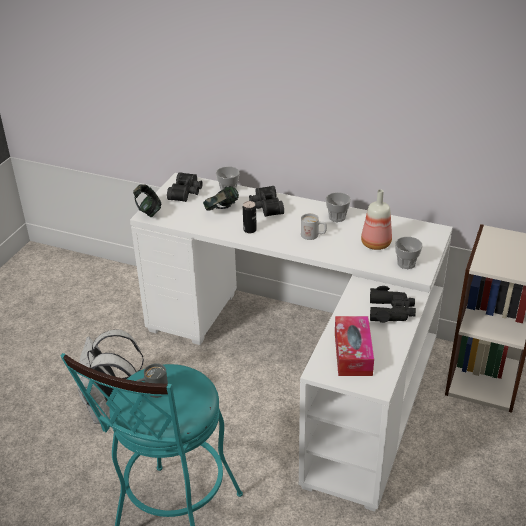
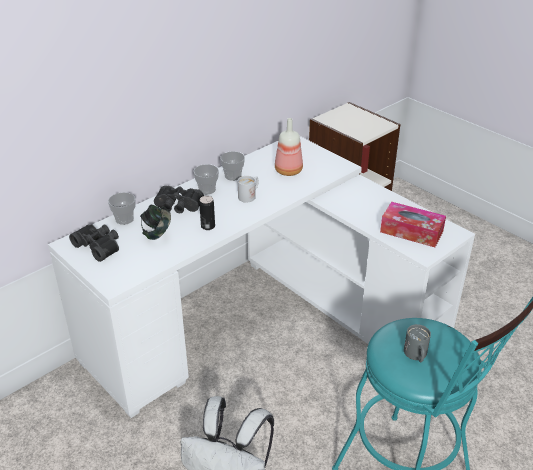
camera: 65 degrees left, 0 degrees up
(148, 211) = (107, 281): headphones -> none
(391, 311) = (370, 197): black binoculars -> none
(406, 263) = (326, 167): cup -> cup (207, 189)

